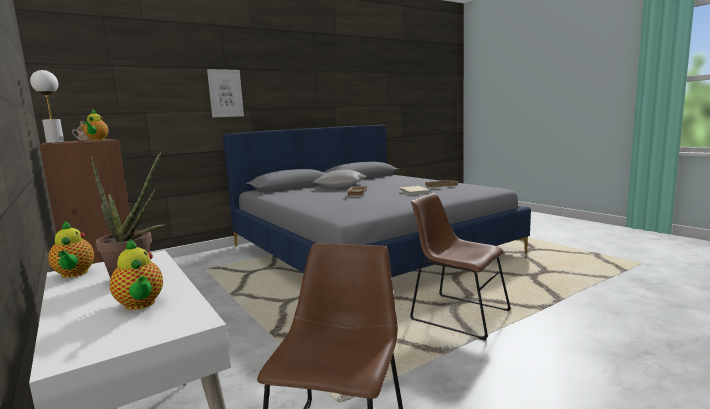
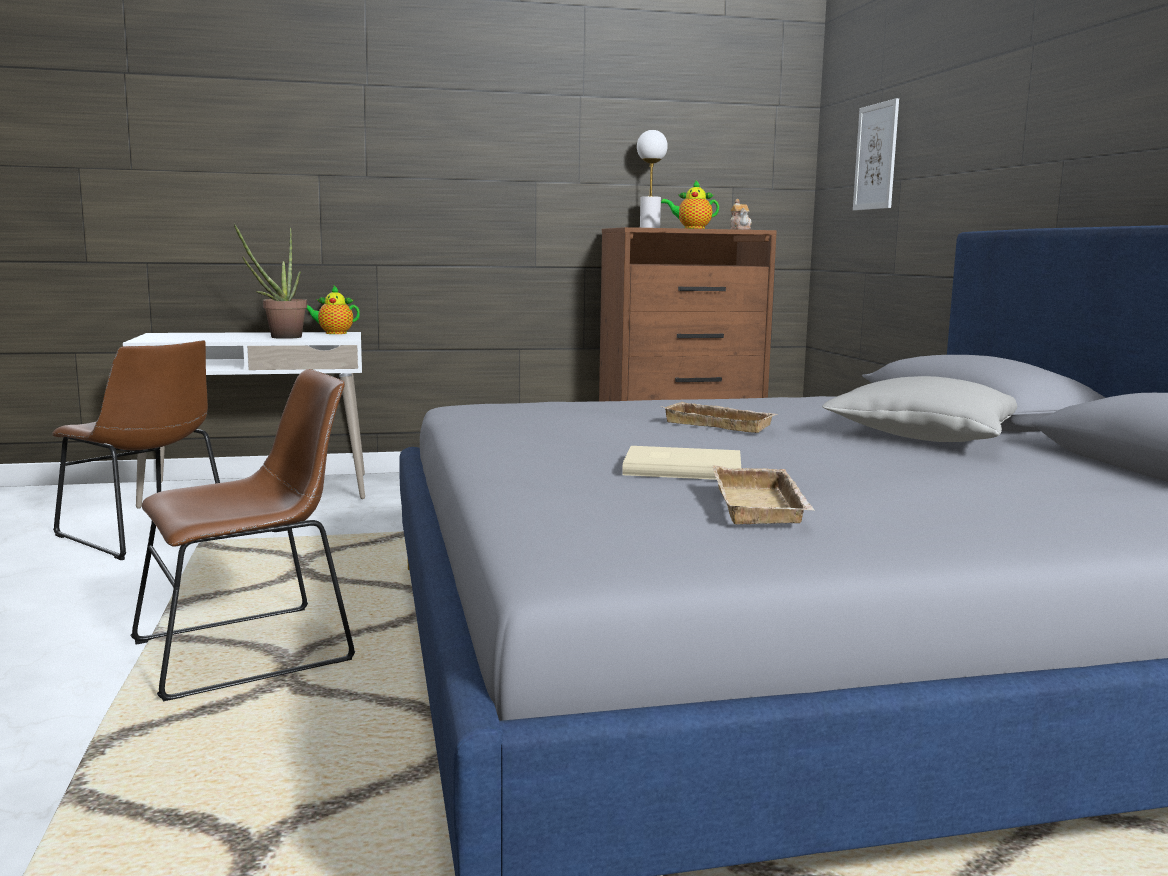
camera: 110 degrees right, 0 degrees up
(140, 305) = (209, 337): teapot -> none
(225, 93) = (1014, 119): picture -> picture (876, 157)

